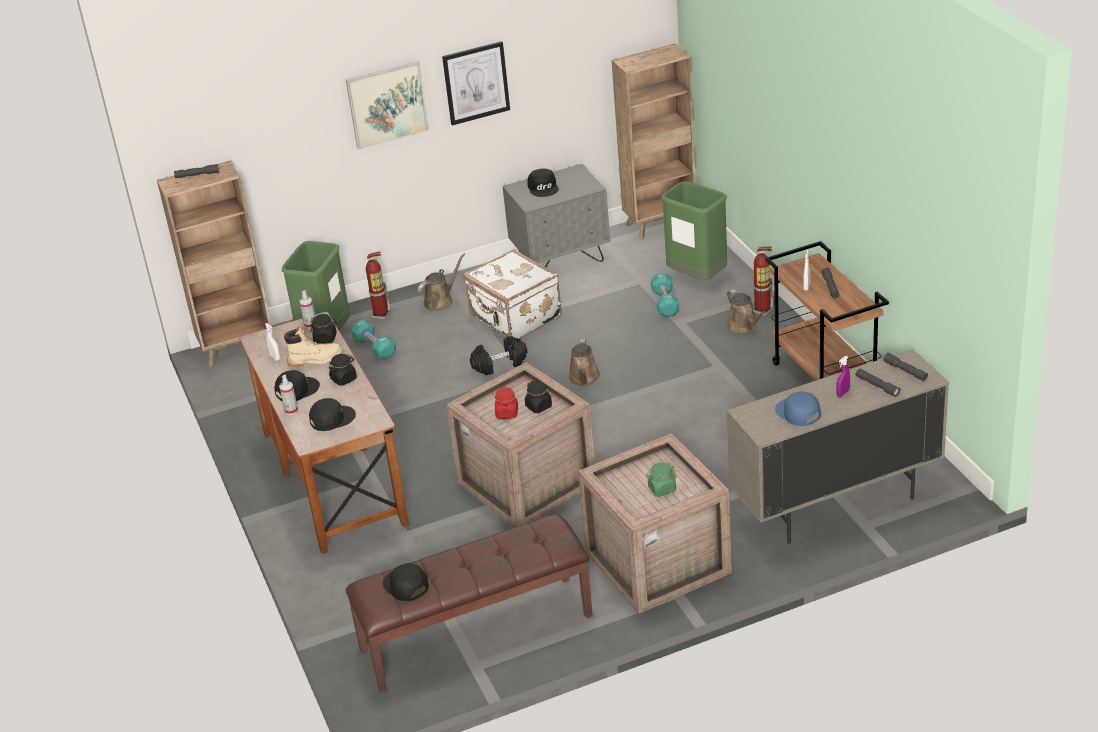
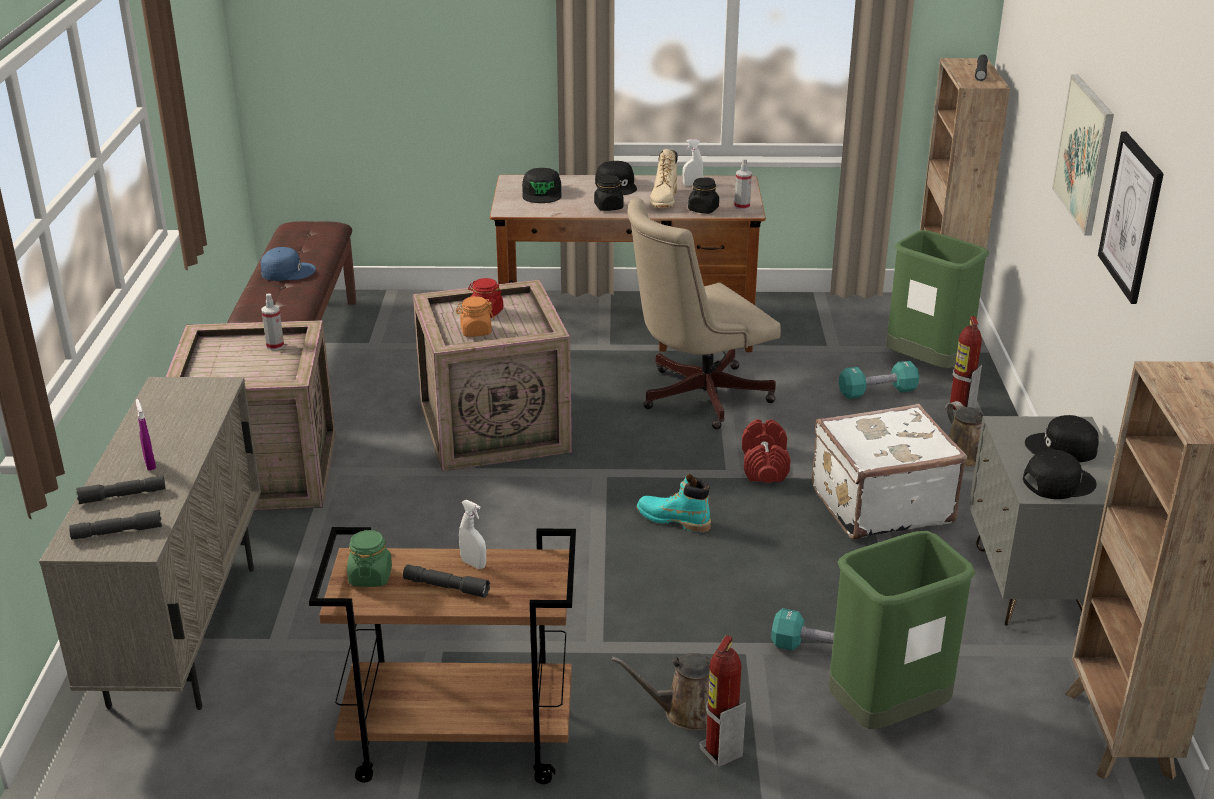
camera: 110 degrees right, 5 degrees down
(291, 410) = (581, 180): spray bottle -> spray bottle (275, 346)
(405, 585) = (304, 239): black cap -> black cap (1057, 482)
(426, 414) = (696, 397): none -> beige office chair
(499, 364) = (765, 466): black dumbbell -> red dumbbell
(539, 406) = (475, 331): black jar -> orange jar
(584, 378) = (673, 520): brown watering can -> turquoise boot
(662, 489) = (229, 362): green jar -> green jar (370, 576)
(797, 413) = (164, 419): blue cap -> blue cap (287, 271)

